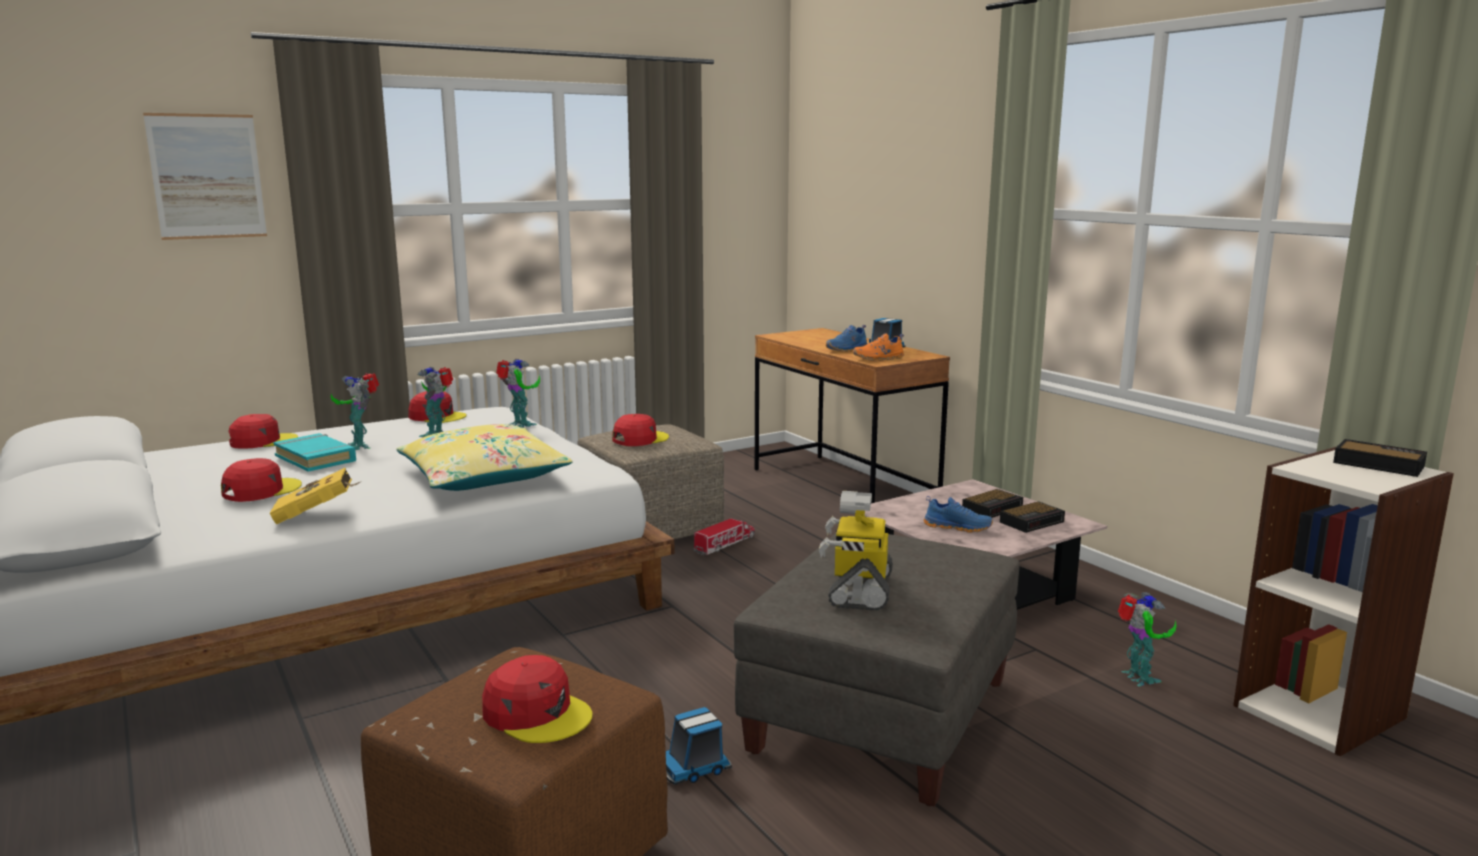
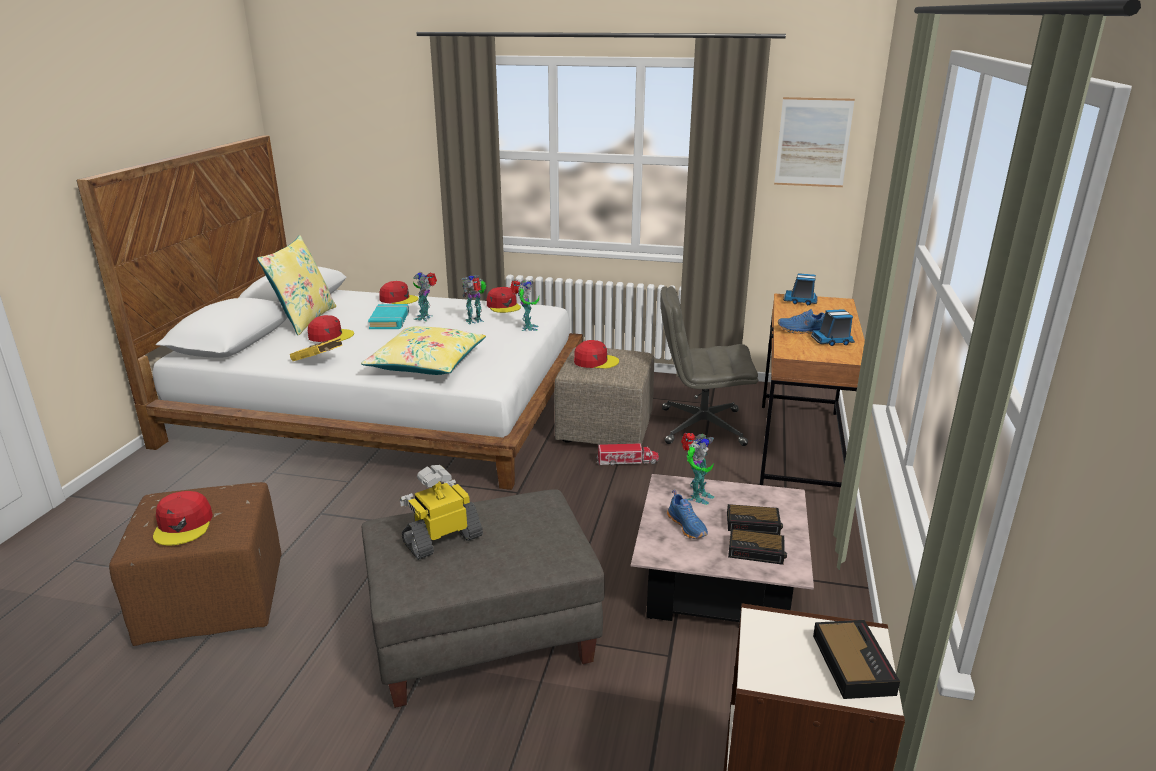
camera: 45 degrees right, 10 degrees up
(158, 490) = (304, 320): none -> yellow pillow
(207, 176) = (399, 126): picture -> picture (813, 142)
(695, 767) = (348, 600): toy truck -> toy truck (801, 301)
(735, 499) = (701, 427): none -> grey office chair
(879, 359) = (799, 349): orange shoe -> none
(1138, 678) = (694, 727): toy robot -> toy robot (697, 496)

